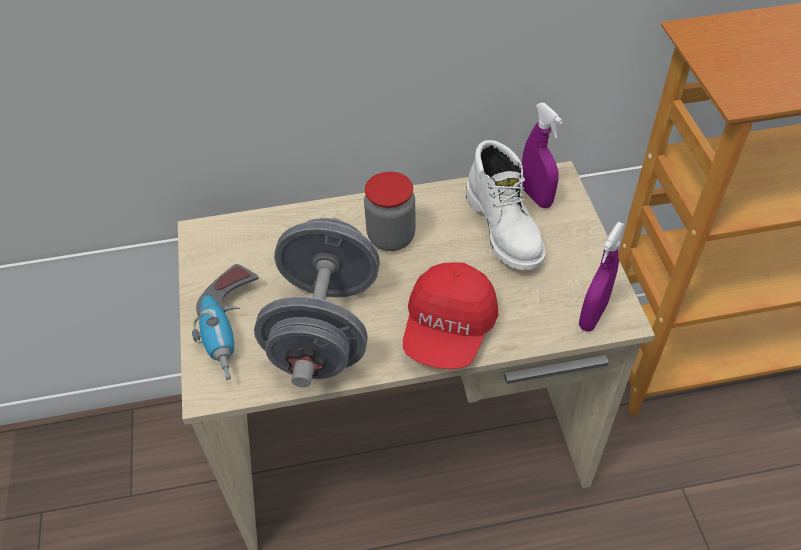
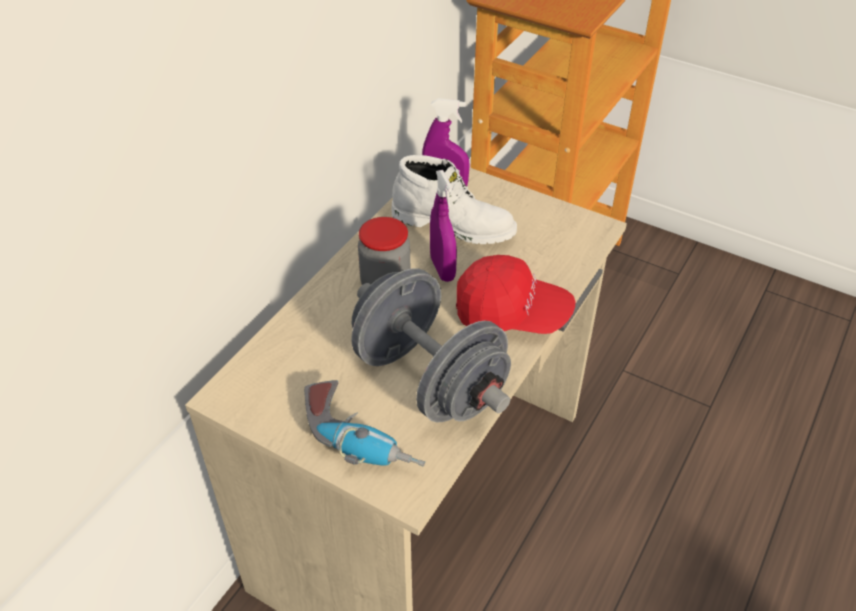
camera: 50 degrees left, 5 degrees down
(448, 330) = (512, 313): red cap -> red cap turned 45 degrees counterclockwise
(592, 315) = (581, 237): purple spray bottle -> purple spray bottle (442, 269)

